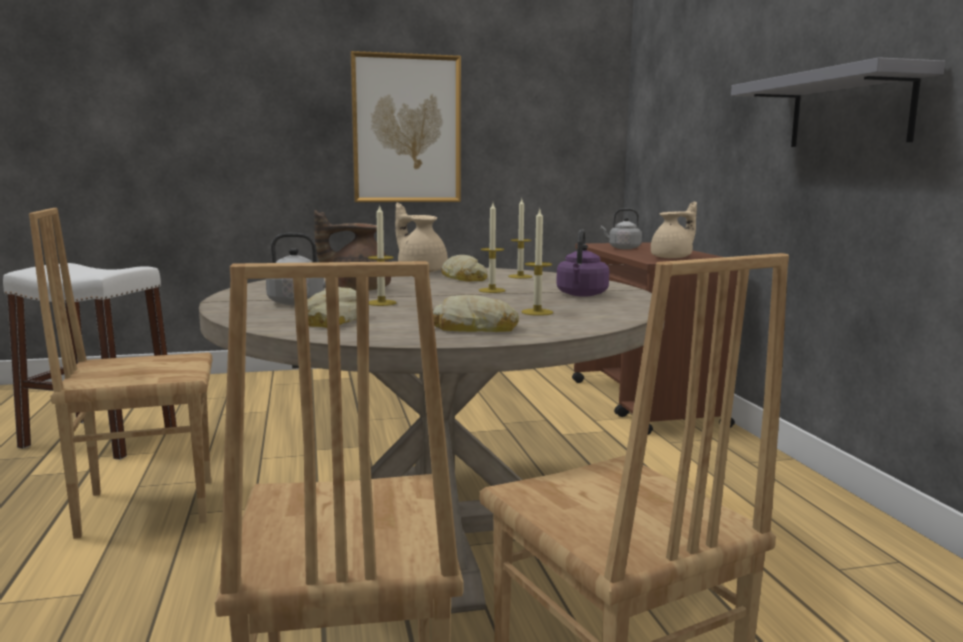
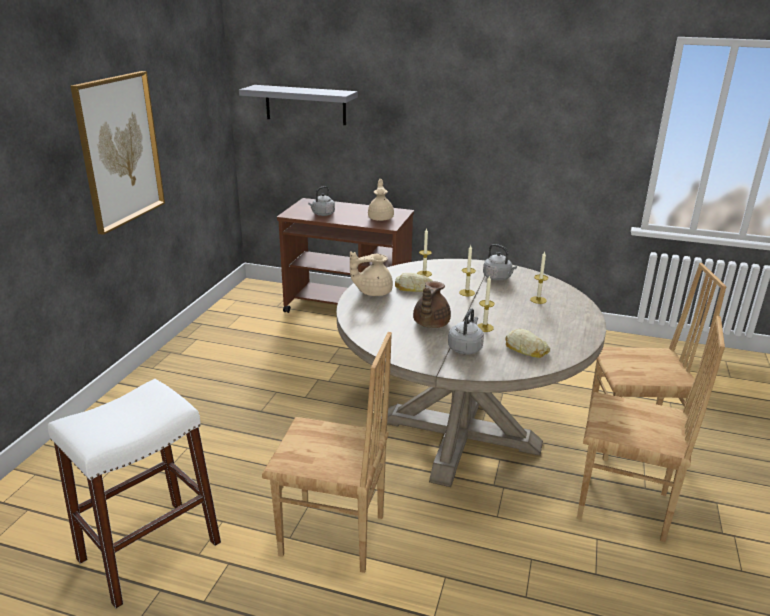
camera: 60 degrees left, 15 degrees up
(146, 506) = (333, 537): brown chair -> brown chair turned 90 degrees counterclockwise
(475, 328) = (567, 322): bread -> none
(581, 295) = (498, 278): purple kettle -> grey kettle
(849, 110) = (490, 129): grey shelf -> grey shelf (305, 105)

